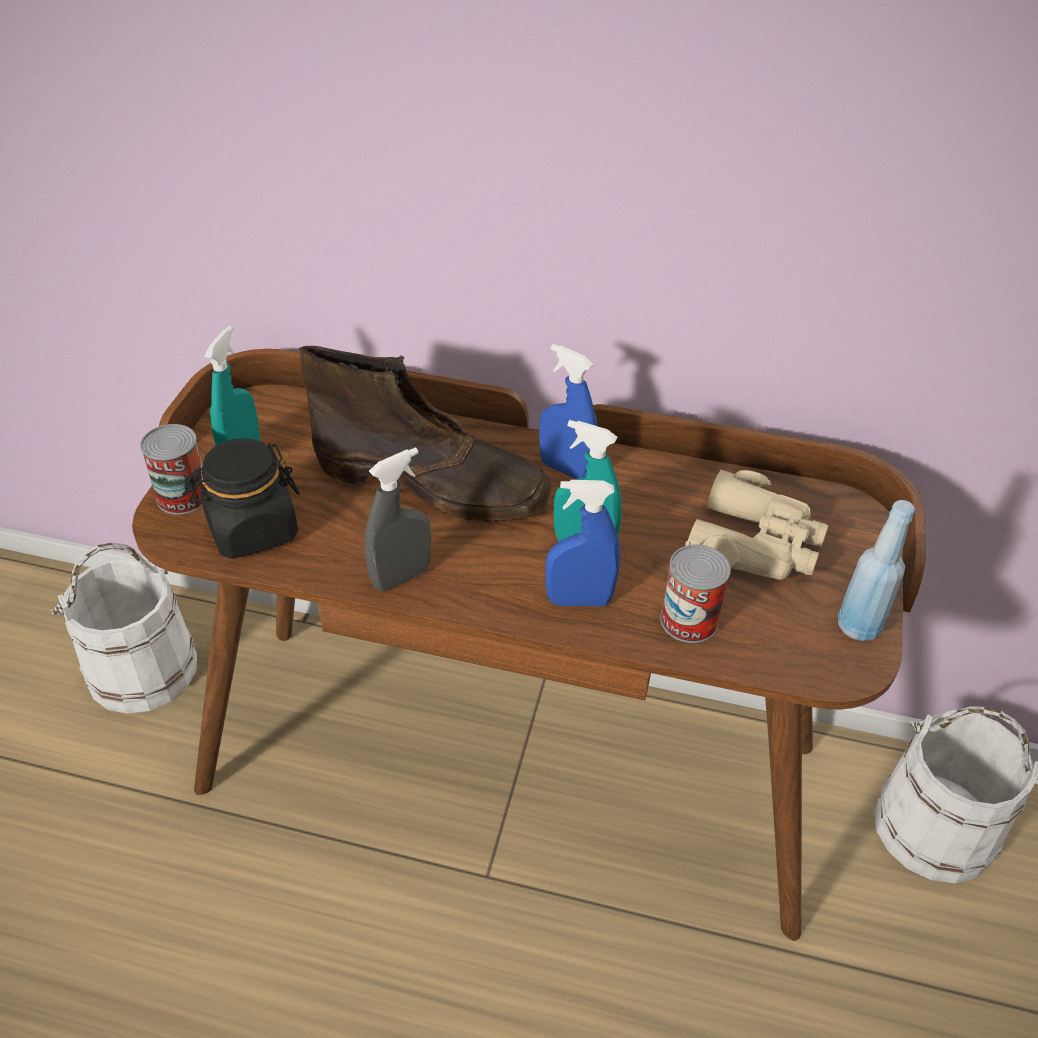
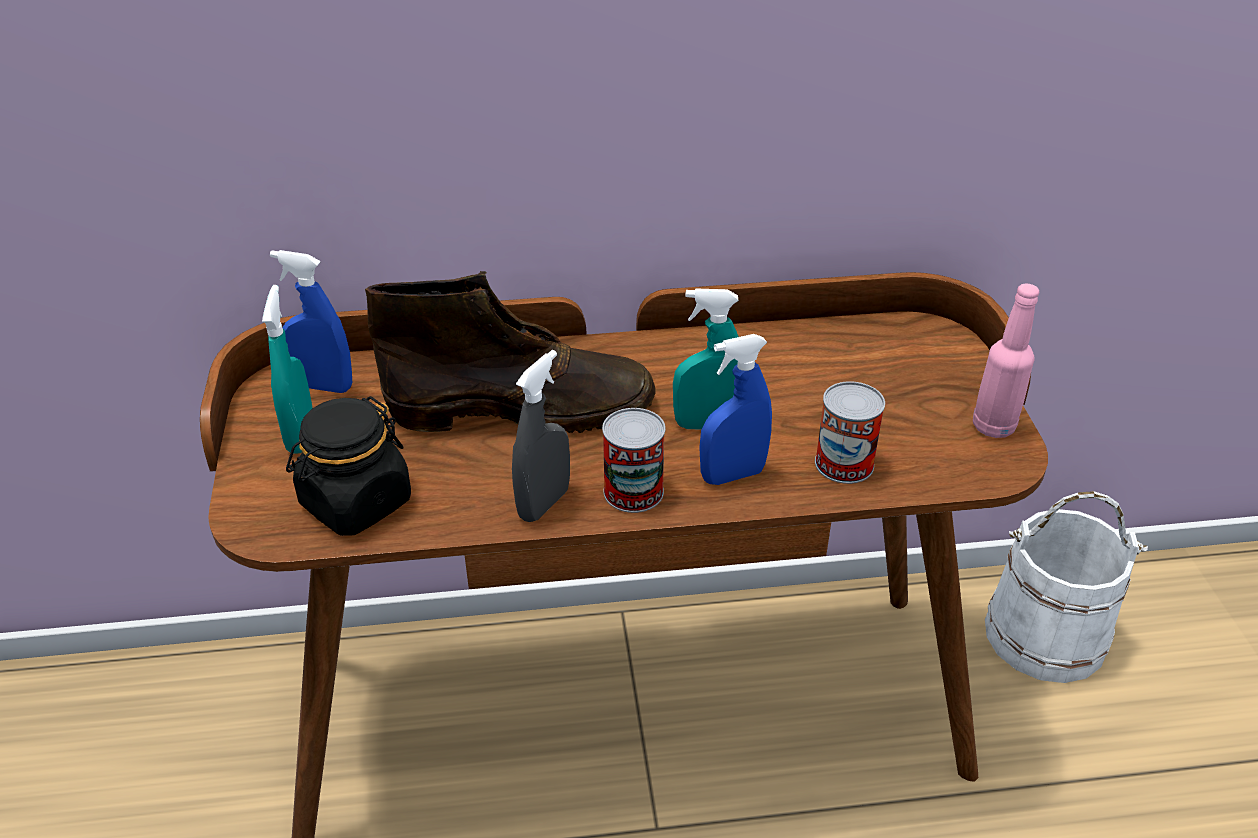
camera: 20 degrees left, 5 degrees down
(142, 669) = (168, 747): white bucket -> none
(183, 496) = (256, 491): can -> can (633, 491)
(565, 469) = (648, 362): blue spray bottle -> blue spray bottle (323, 386)
(755, 543) = (863, 381): beige binoculars -> none
(858, 626) = (993, 426): blue bottle -> pink bottle

